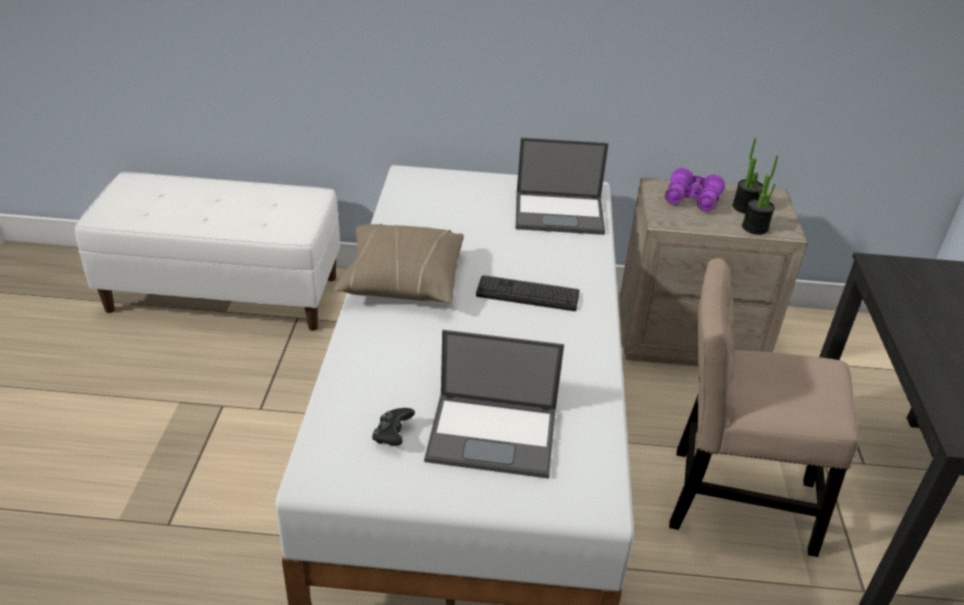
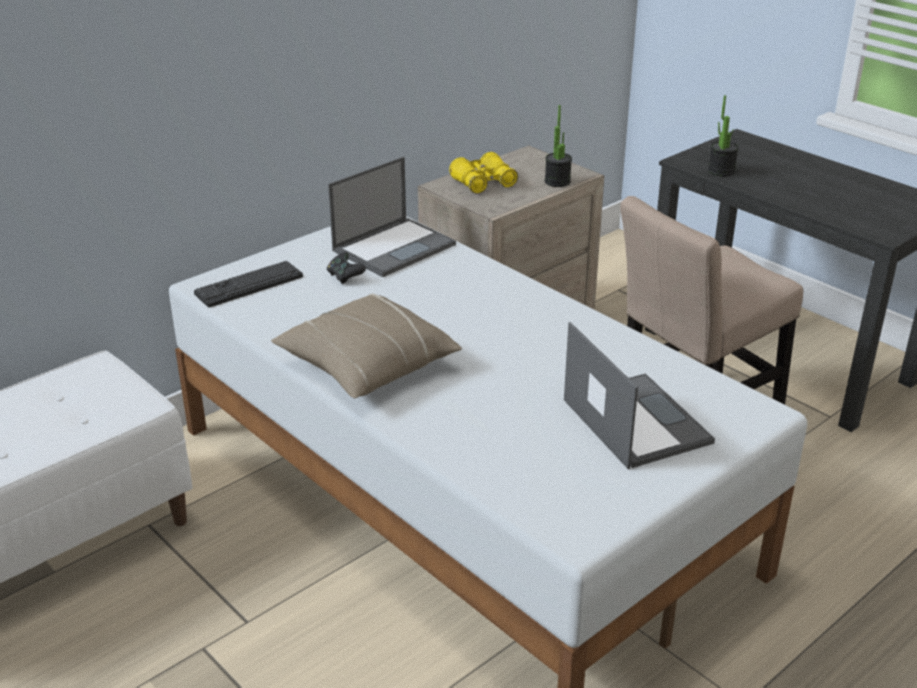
camera: 45 degrees left, 5 degrees down
(392, 435) = (574, 471): black game controller -> black game controller (345, 277)
(494, 434) = (634, 420): laptop -> laptop turned 75 degrees counterclockwise
(527, 294) = (481, 317): keyboard -> keyboard (249, 285)
(692, 199) = (483, 183): purple binoculars -> yellow binoculars
(745, 207) = (527, 171): potted plant -> potted plant (721, 171)

